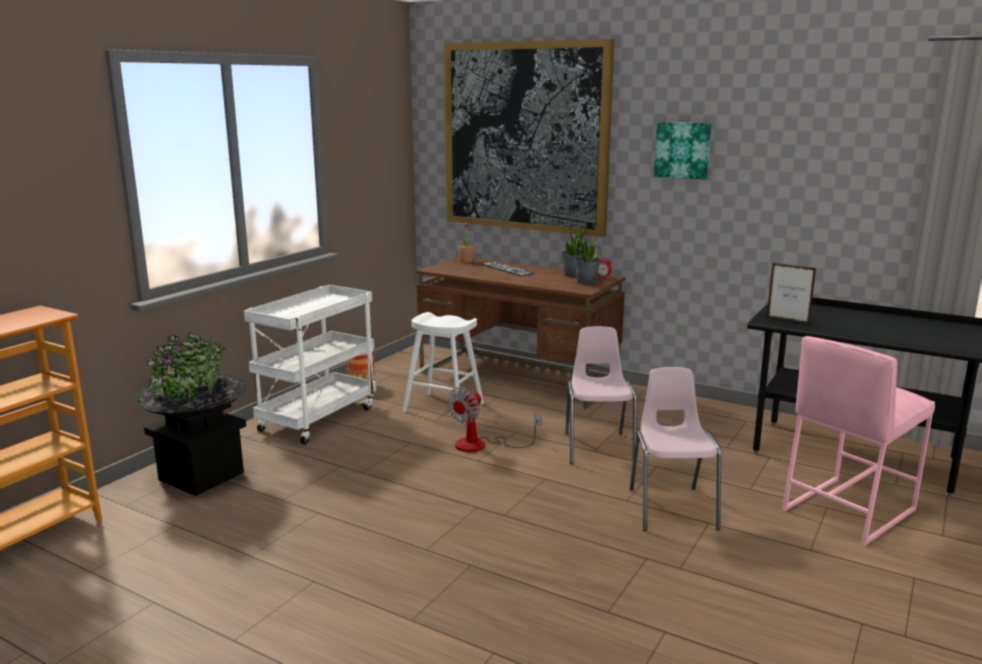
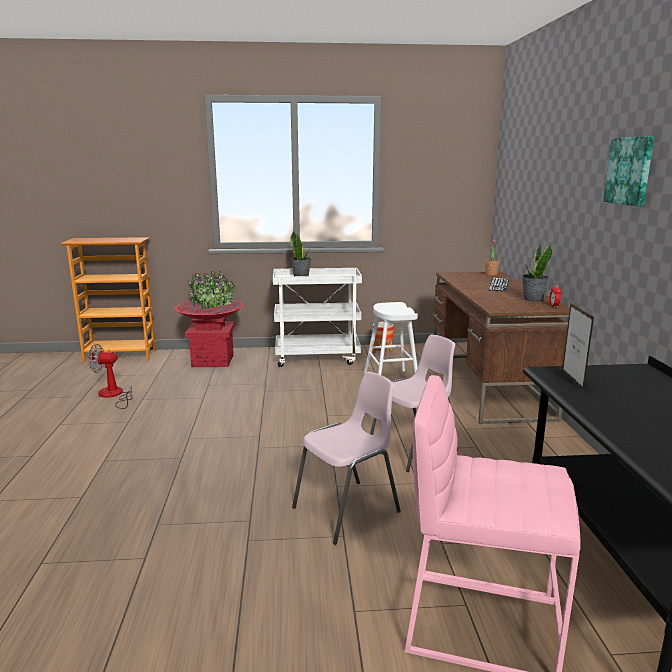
camera: 55 degrees right, 0 degrees up
(201, 476) = (213, 360): black planter -> red planter
(481, 445) = (351, 409): fan -> fan (114, 395)
(525, 137) = (542, 161): picture -> none
(586, 282) = (521, 305): potted plant -> potted plant (301, 276)

